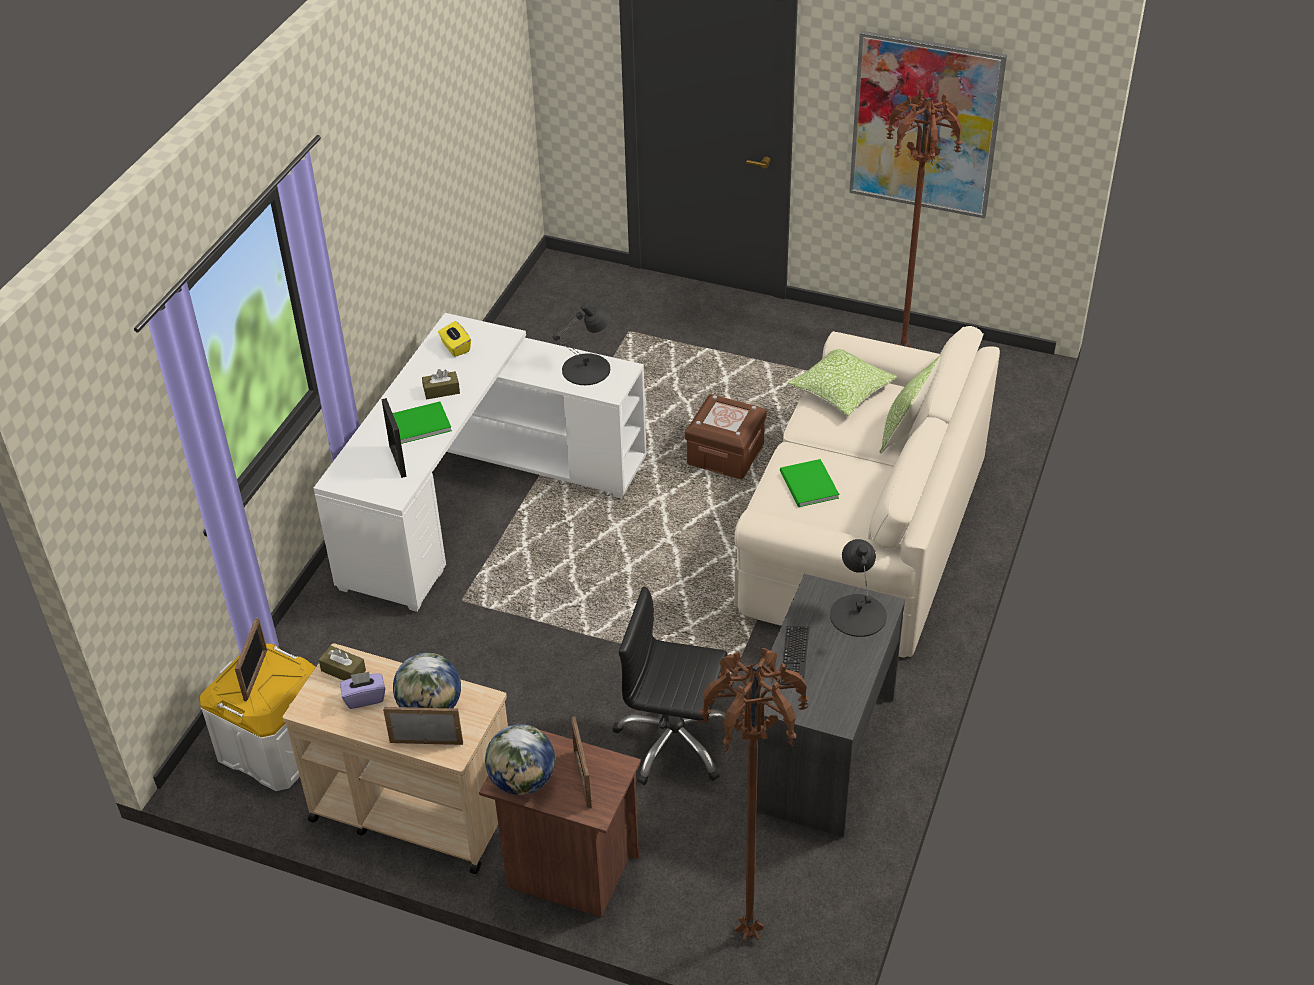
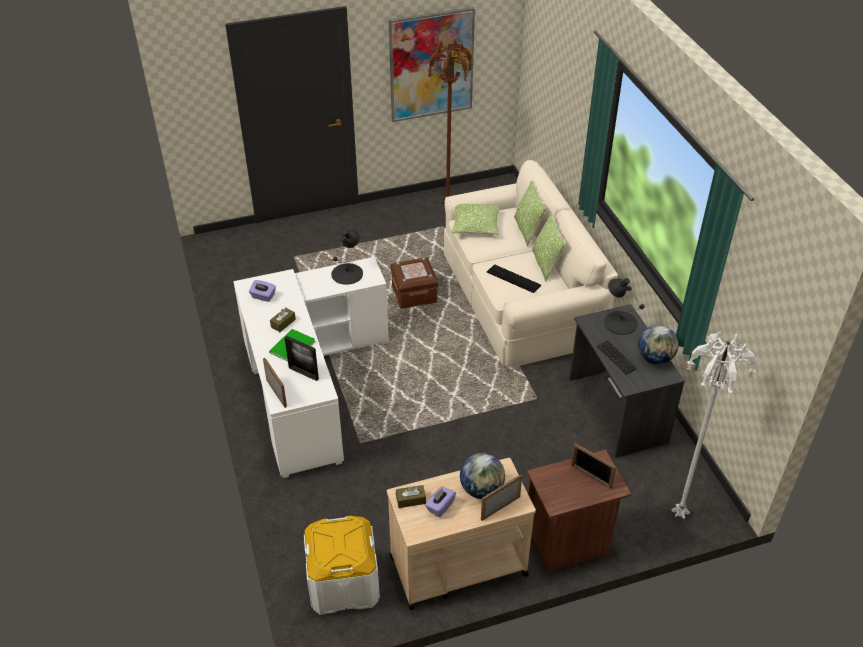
camera: 40 degrees left, 0 degrees up
(256, 675) = (334, 541): picture frame -> picture frame (276, 393)
(455, 347) = (263, 296): yellow tissue box -> purple tissue box
(523, 781) = (564, 496): globe -> globe (655, 358)
(674, 741) = (546, 447): black office chair -> none
(746, 931) = (677, 514): brown floor lamp -> white floor lamp
(808, 486) = (513, 278): green book -> keyboard
(875, 490) = (545, 264): none -> pillow

